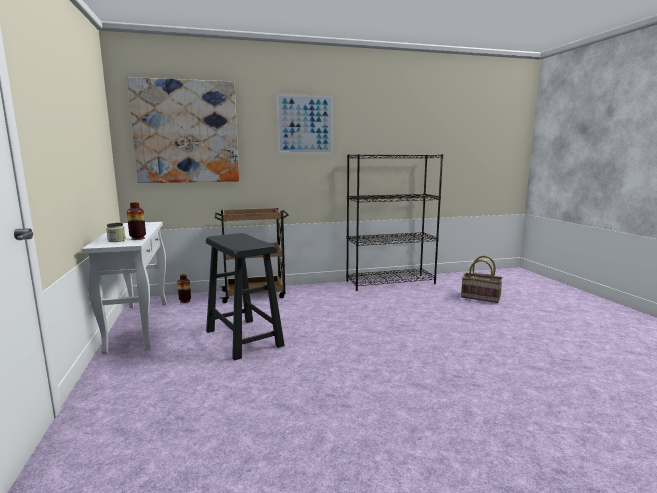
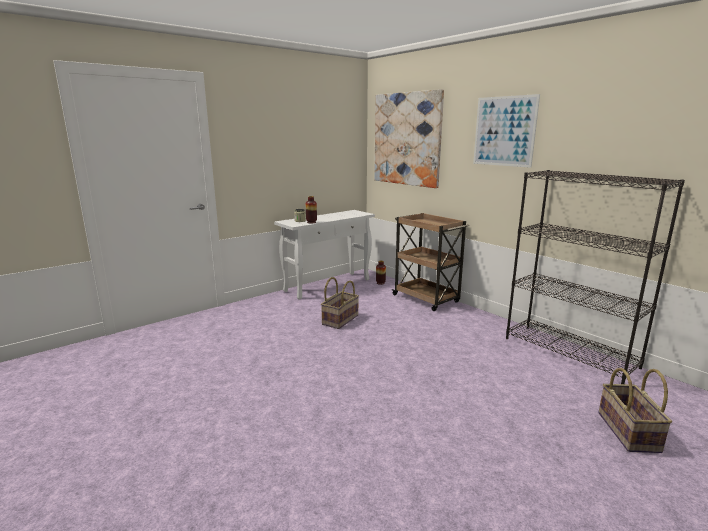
camera: 65 degrees right, 5 degrees up
(243, 338) = (340, 320): black stool -> basket

